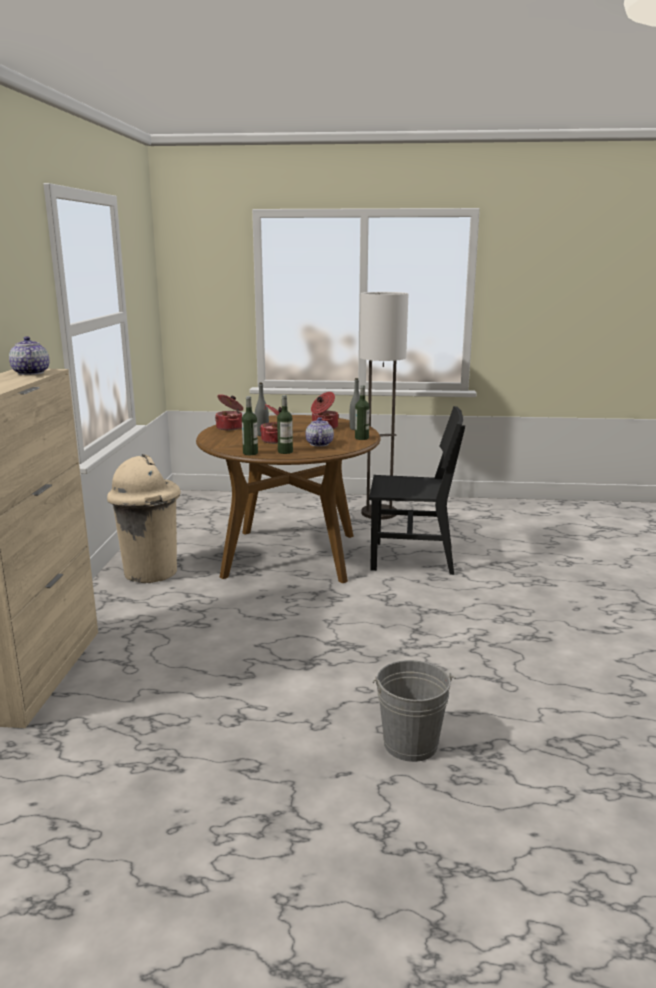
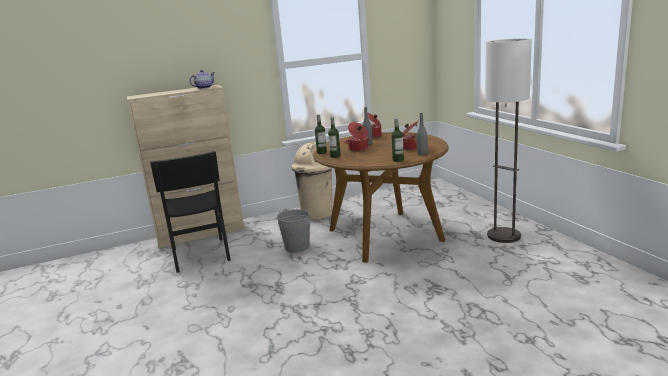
camera: 65 degrees right, 0 degrees up
(319, 444) = (365, 157): teapot -> none
(410, 744) = (180, 339): grey bucket -> grey bucket (297, 247)
(412, 558) = (434, 271): black chair -> black chair (200, 254)

